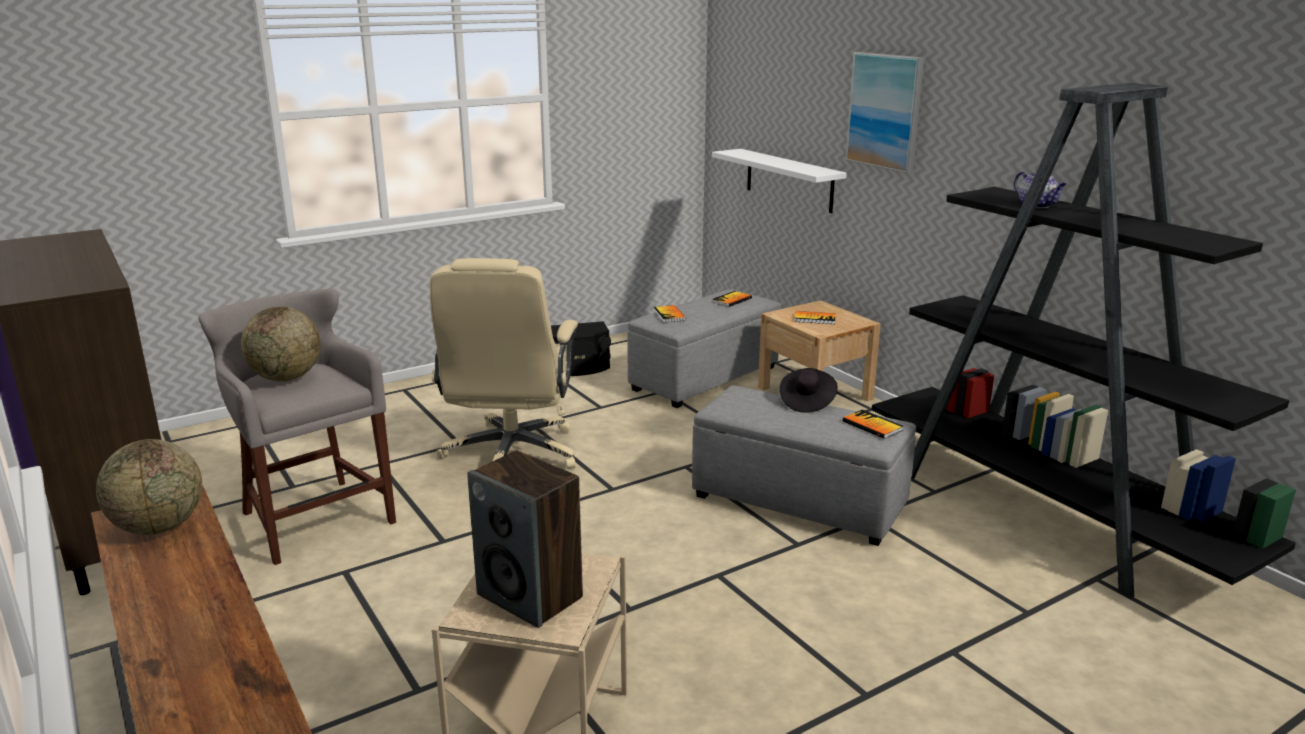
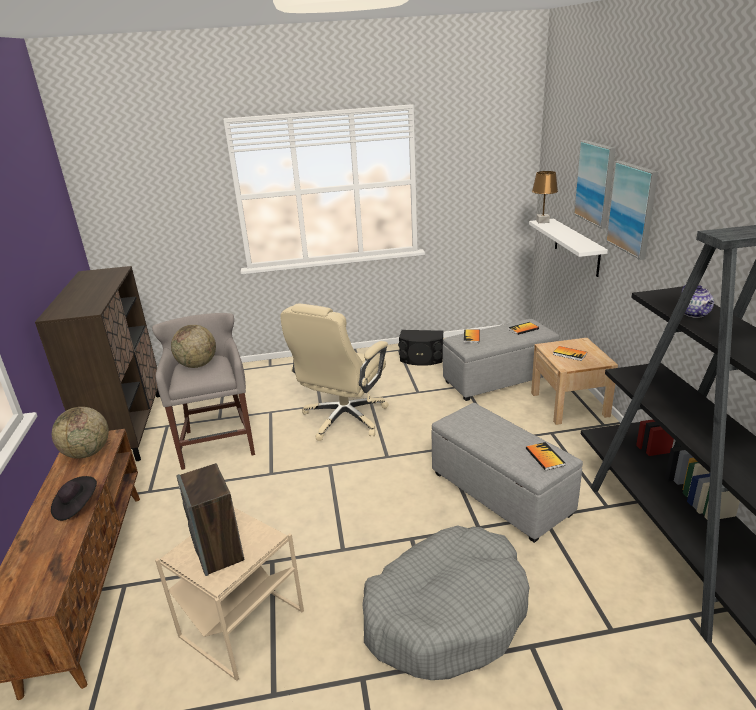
camera: 25 degrees right, 5 degrees up
(731, 151) = (542, 221): none -> brown table lamp
(806, 402) = (512, 427): black hat -> black hat (76, 506)
(816, 88) = (595, 183): none -> picture
(825, 645) = (446, 613): none -> grey dog bed

